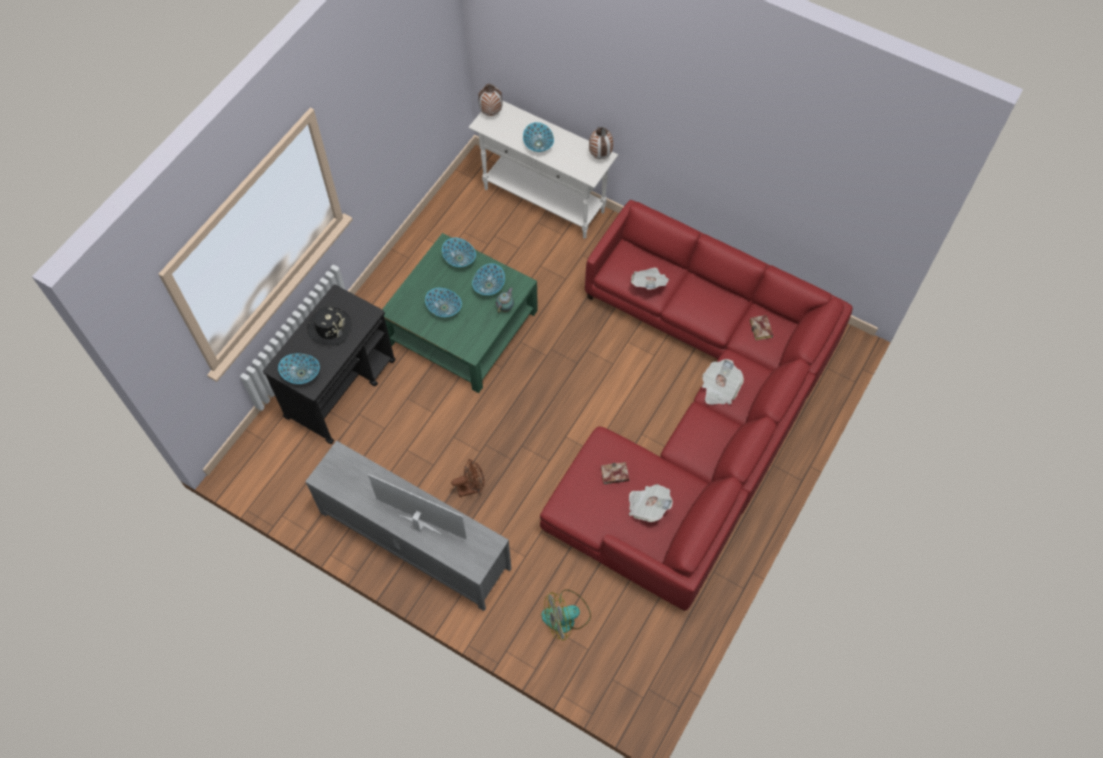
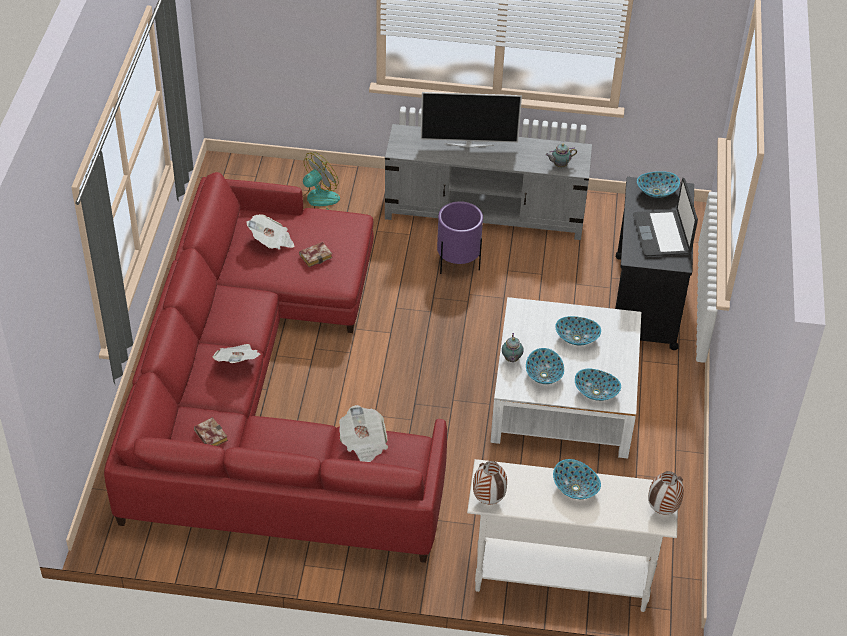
camera: 155 degrees right, 15 degrees down
(329, 328) = (662, 234): black hat -> laptop
(352, 465) = (559, 165): none -> teapot
(462, 326) = (563, 398): green coffee table -> white coffee table
(471, 488) = (458, 264): brown fan -> purple planter

